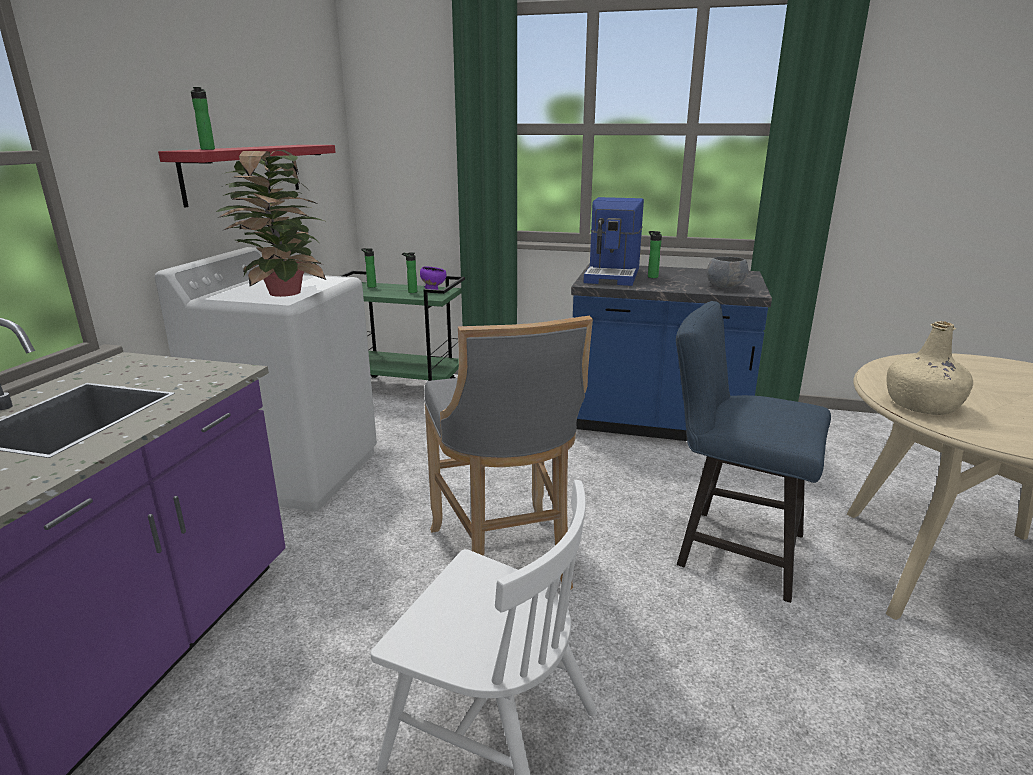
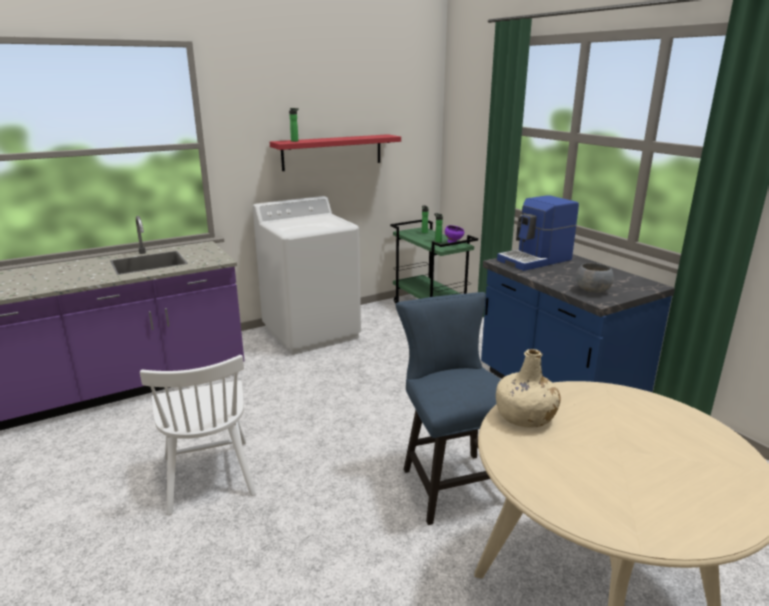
camera: 45 degrees right, 0 degrees up
(282, 293) = (300, 227): potted plant -> none
(505, 560) = (328, 417): grey stool -> none
(651, 276) = (561, 268): bottle -> none

